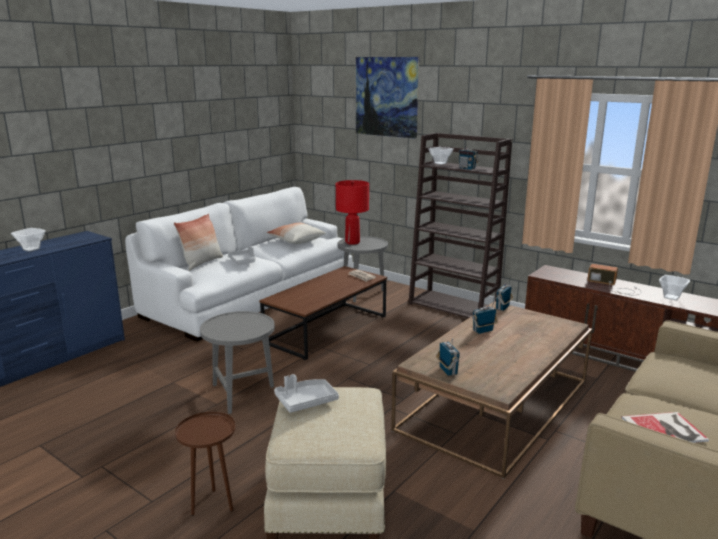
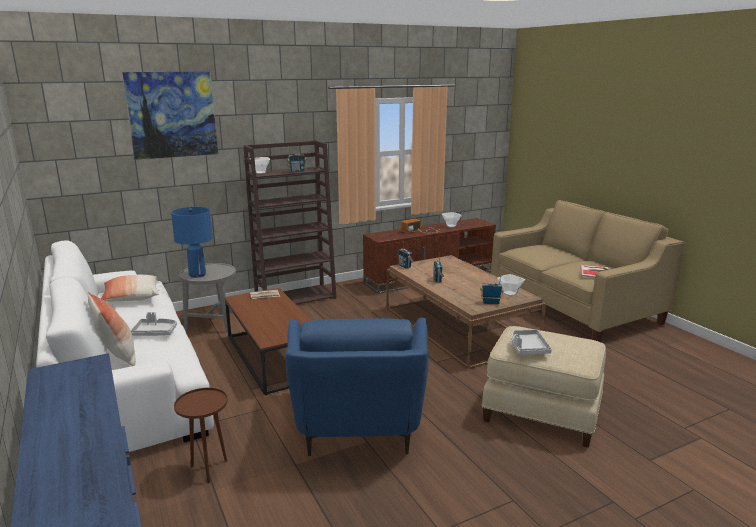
camera: 65 degrees left, 0 degrees up
(30, 249) = (69, 415): bowl -> bowl (509, 294)
(212, 505) = (530, 466): brown side table -> brown side table (209, 469)
(242, 393) = (358, 424): grey side table -> blue armchair
(352, 242) = (197, 275): red table lamp -> blue table lamp

